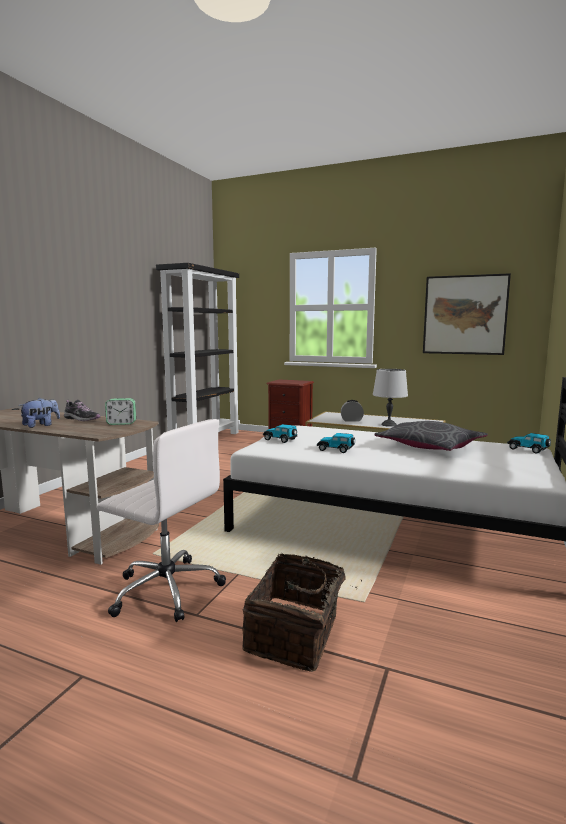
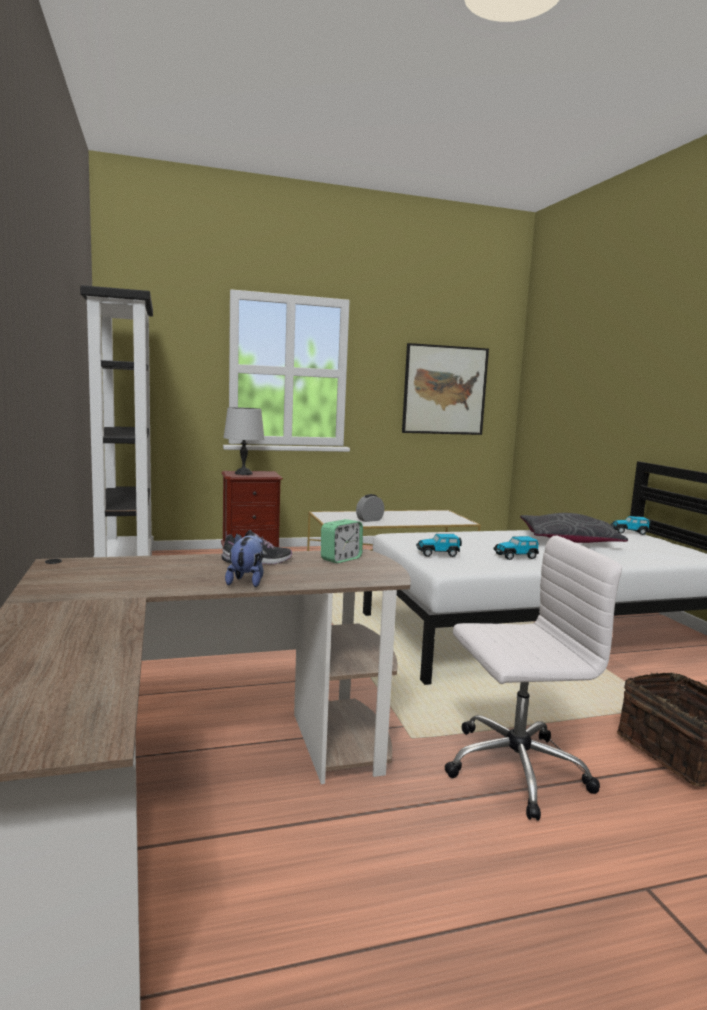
camera: 40 degrees left, 0 degrees up
(389, 425) = (417, 521): grey table lamp -> grey table lamp (243, 473)

